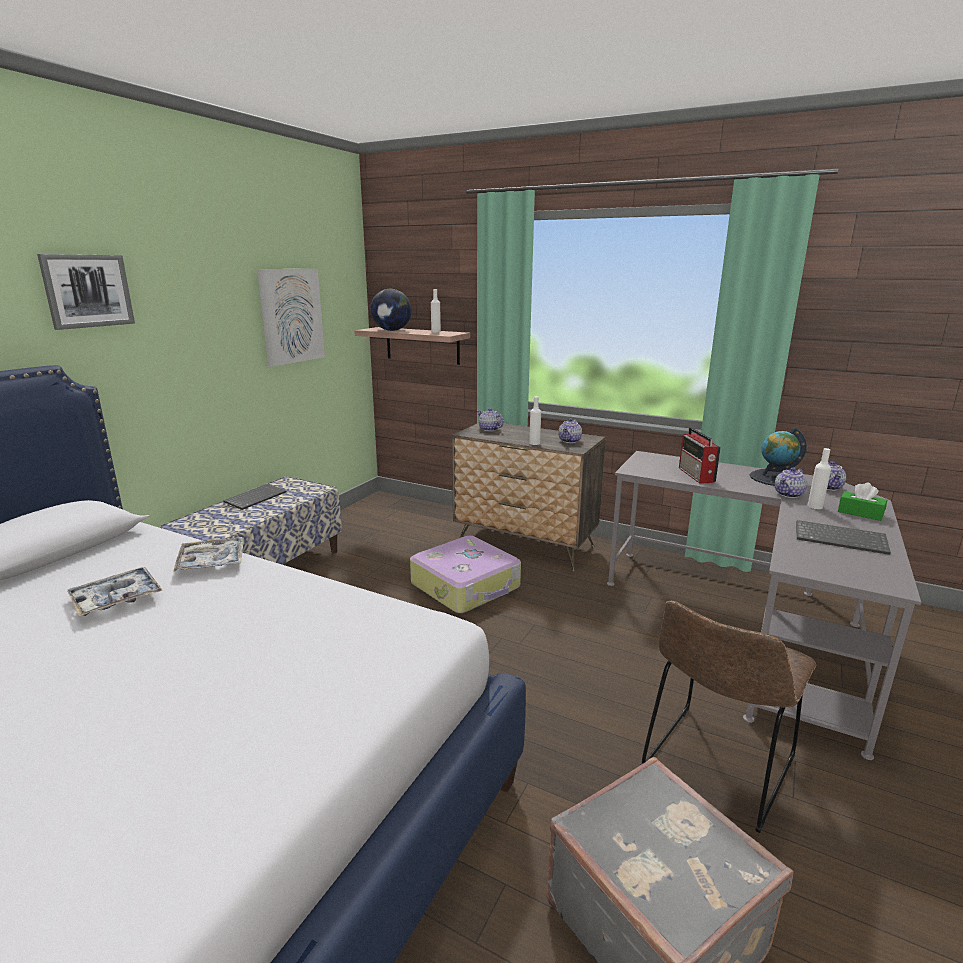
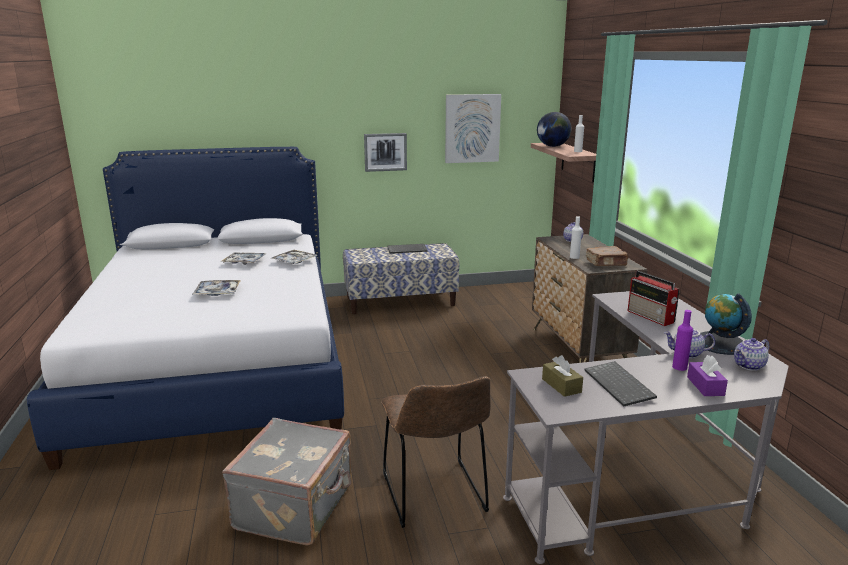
camera: 50 degrees right, 0 degrees up
(87, 291) = (326, 107): picture -> picture (385, 152)
(200, 672) = (217, 292): none -> tray
(466, 586) = (489, 353): suitcase -> none
(570, 441) = (606, 263): teapot -> brown book
(696, 475) = (651, 317): radio -> radio turned 75 degrees counterclockwise
(714, 769) = (435, 496): brown chair -> brown chair turned 105 degrees counterclockwise
(815, 506) = (679, 367): white bottle -> purple bottle
(827, 561) = (561, 385): none -> brown tissue box
(860, 513) = (705, 386): green tissue box -> purple tissue box

